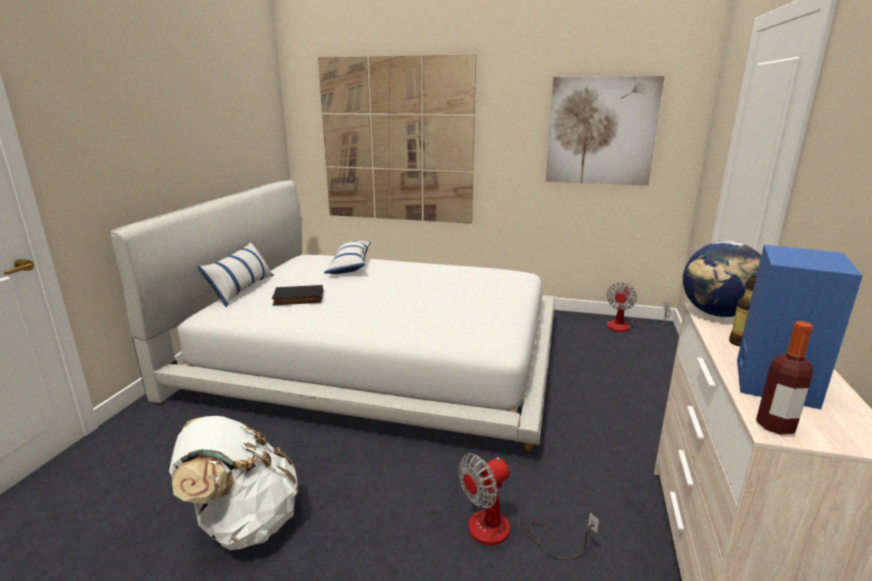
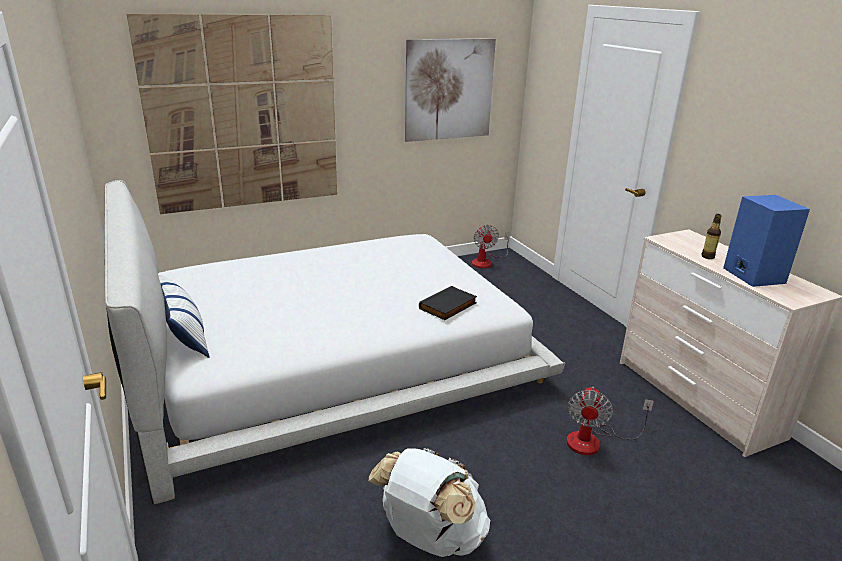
camera: 40 degrees left, 5 degrees up
(298, 299) = (275, 322): black book -> black book (448, 306)
(349, 265) = (256, 270): pillow -> none
(717, 314) = (670, 240): globe -> none
(775, 426) = (787, 298): bottle -> none

